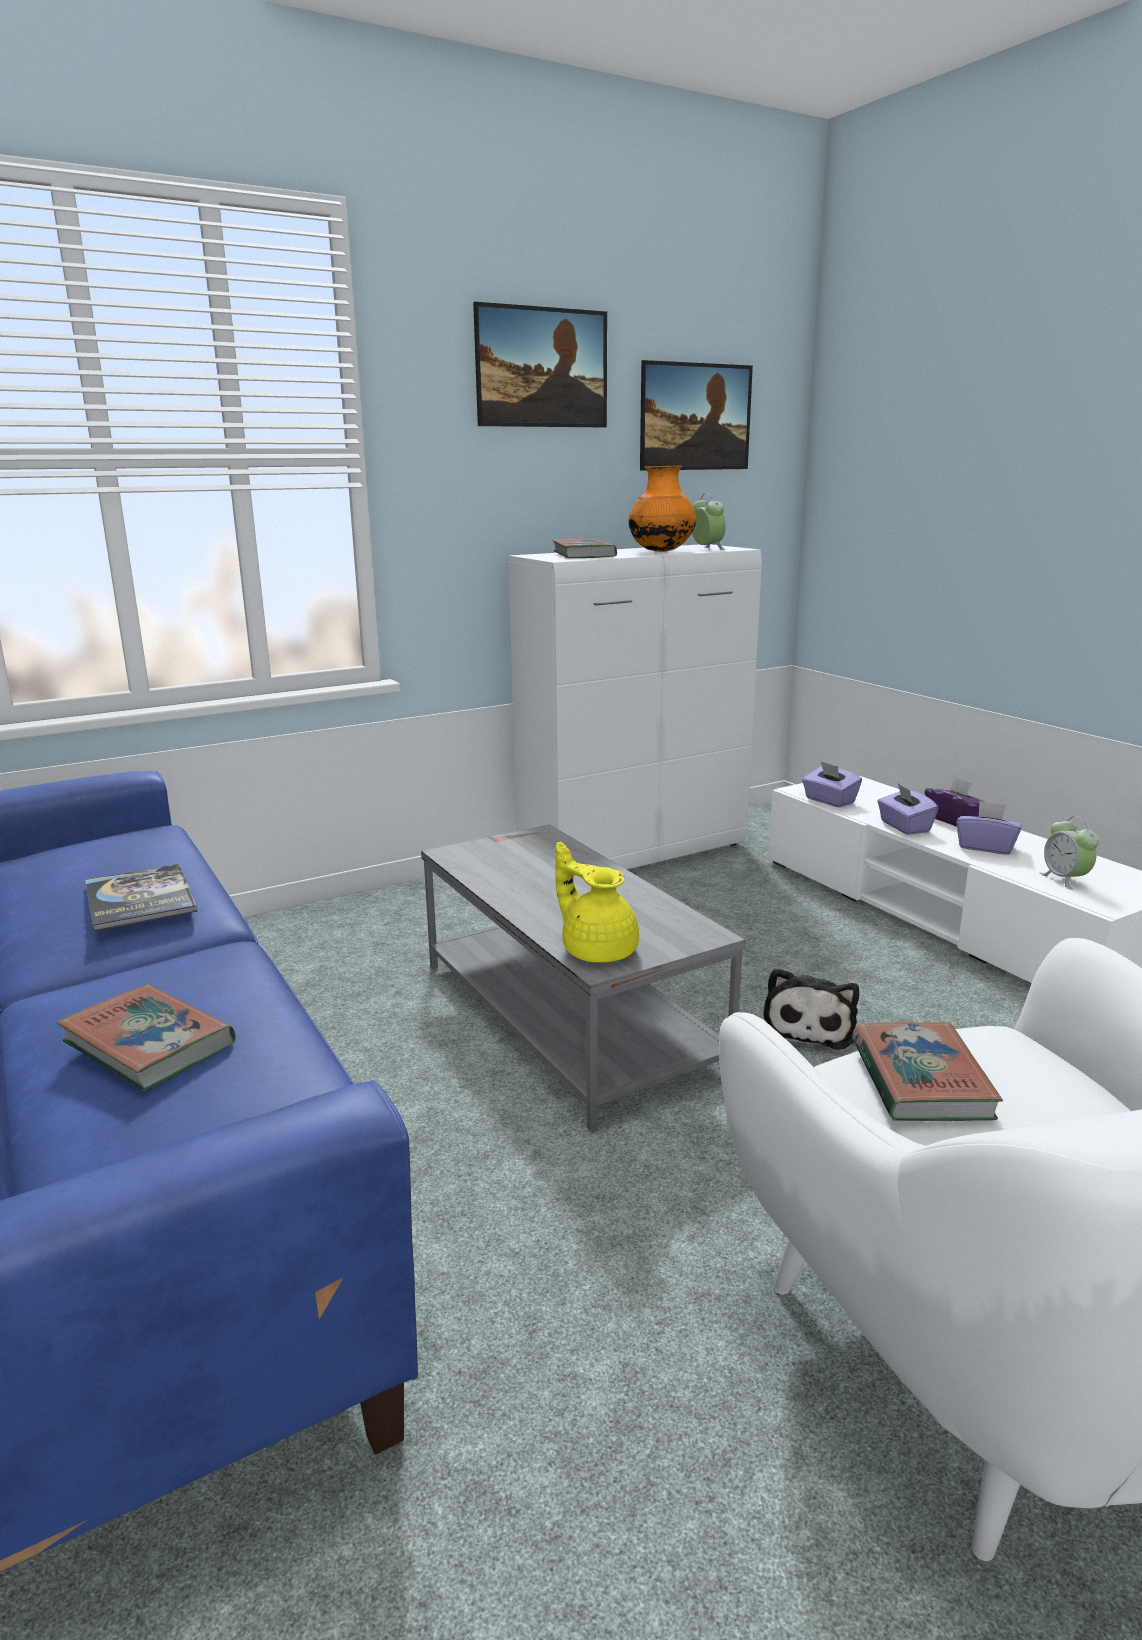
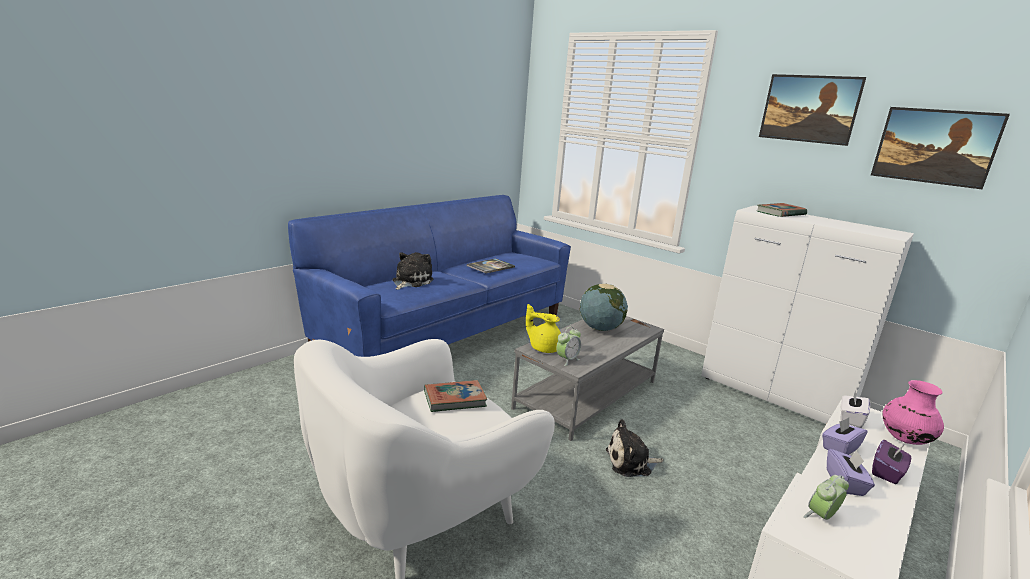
camera: 70 degrees right, 0 degrees up
(149, 1044) = (410, 281): book -> plush toy
(521, 875) = (600, 328): none -> globe
(597, 950) = (544, 348): yellow teapot -> yellow teapot turned 90 degrees counterclockwise
(661, 551) = (832, 224): orange vase -> none
(707, 548) = (875, 231): alarm clock -> alarm clock (567, 360)
(829, 801) = (850, 419): purple tissue box -> white tissue box
(876, 791) = (904, 439): none -> pink vase

